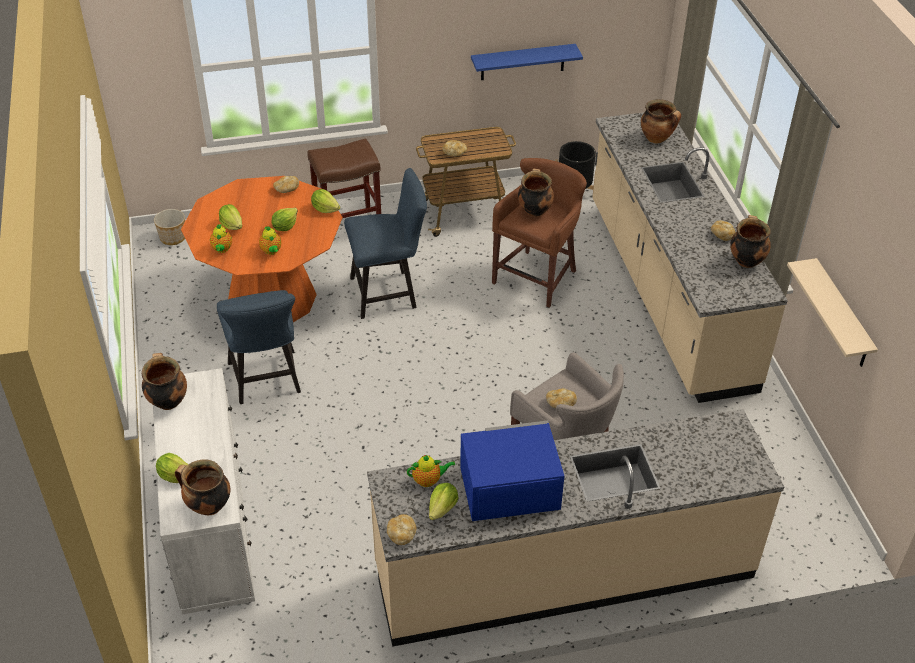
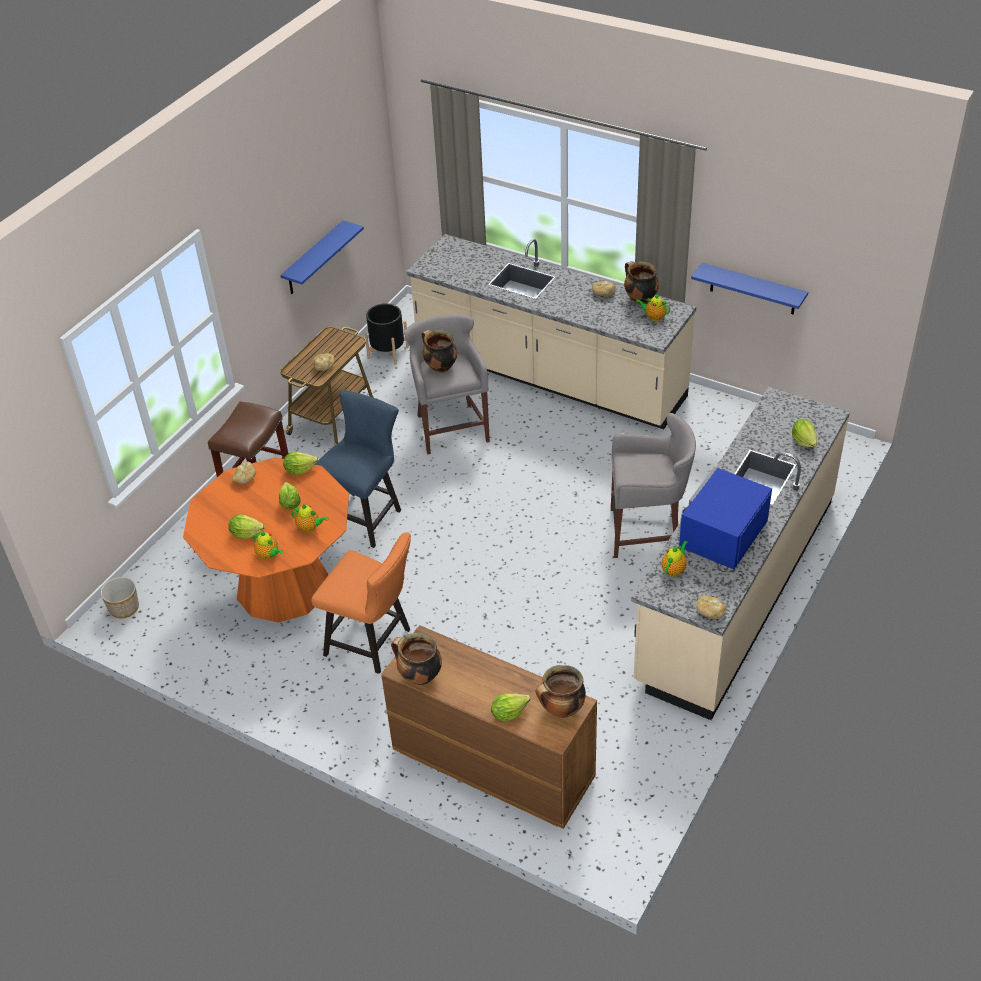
camera: 45 degrees left, 0 degrees up
(211, 528) = (491, 764): white dresser -> brown dresser
(266, 381) = (373, 643): blue chair -> orange chair
(442, 509) = (708, 577): lettuce -> lettuce (804, 441)
(537, 276) = (450, 427): brown stool -> grey stool
(560, 403) = (647, 473): bread -> none
(657, 139) = (468, 258): cooking pot -> none
(734, 282) = (654, 317): none -> teapot
(842, 315) = (753, 289): beige shelf -> blue shelf

